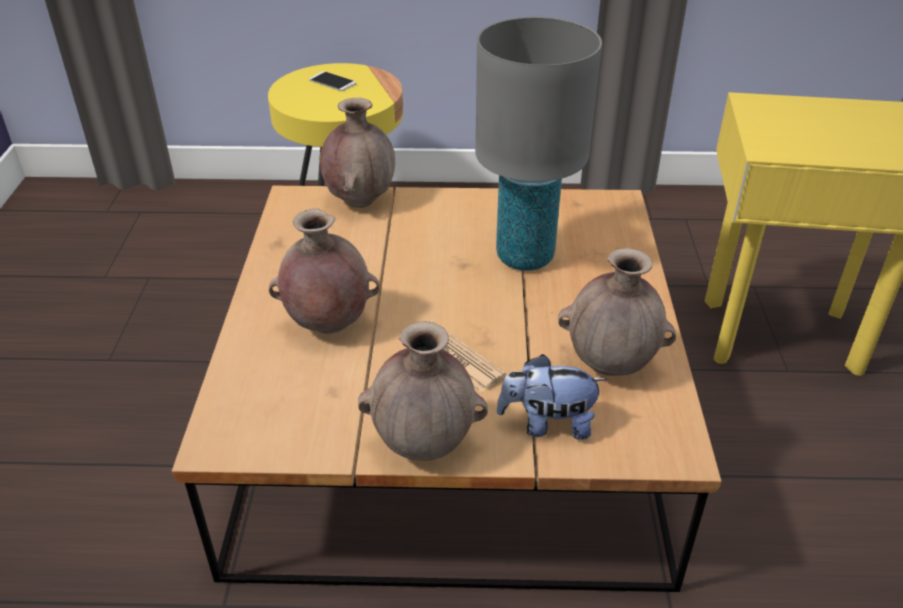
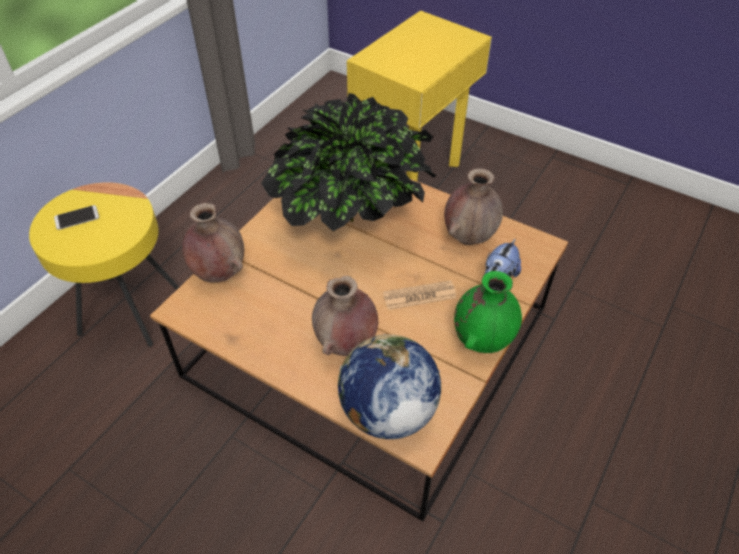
camera: 60 degrees left, 10 degrees up
(245, 396) = (387, 412): none -> globe
(424, 445) = (482, 340): brown vase -> green vase
(525, 256) = (351, 224): grey table lamp -> potted plant

